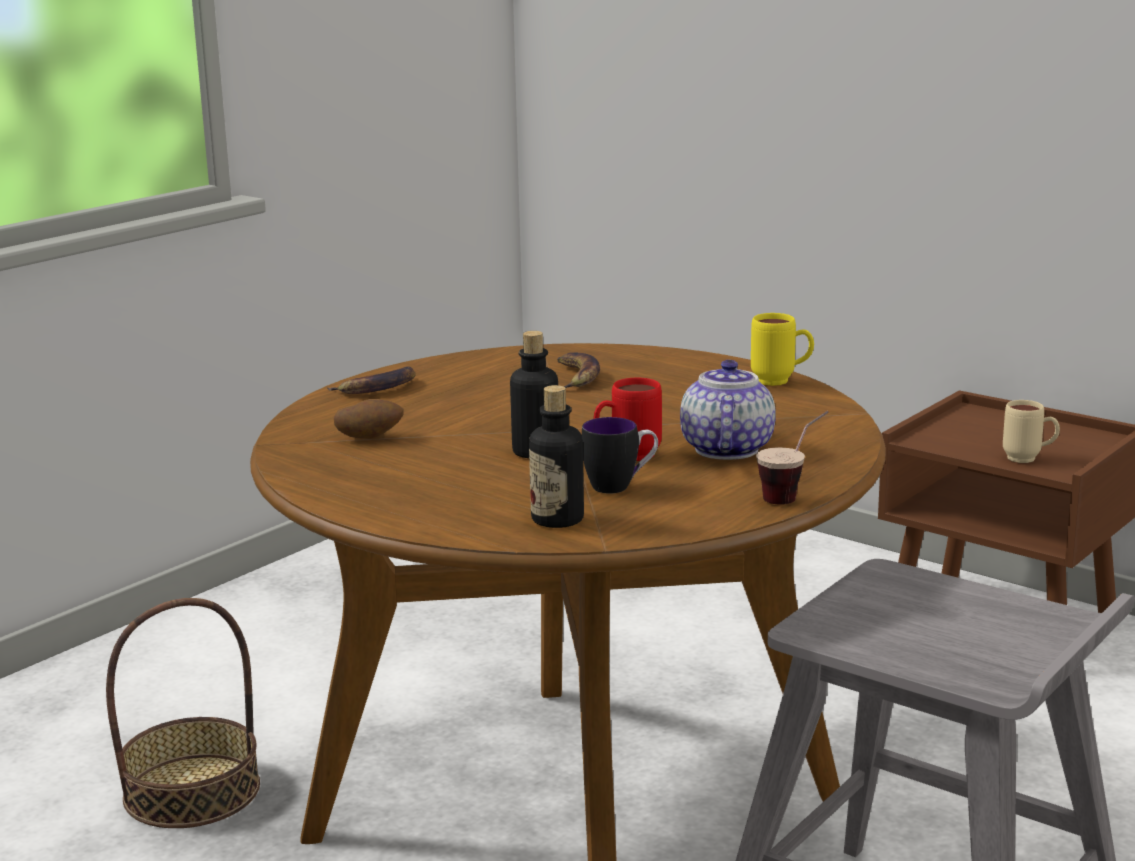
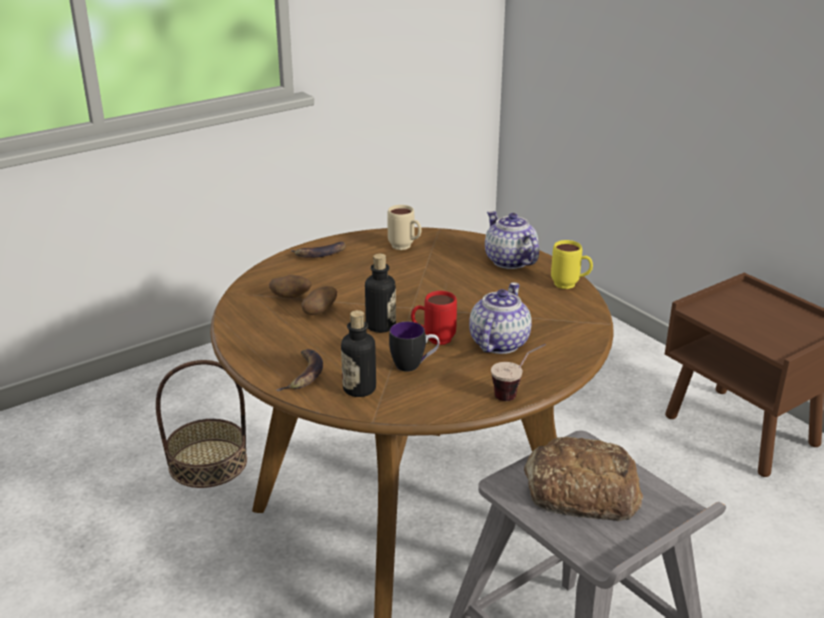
camera: 15 degrees right, 10 degrees up
(428, 448) = (319, 312): none -> potato
(575, 377) = (442, 262): banana -> banana (303, 374)
(673, 366) = (509, 261): none -> teapot
(918, 619) = (580, 489): none -> bread
(1029, 460) = (764, 339): beige mug -> beige mug (405, 248)

